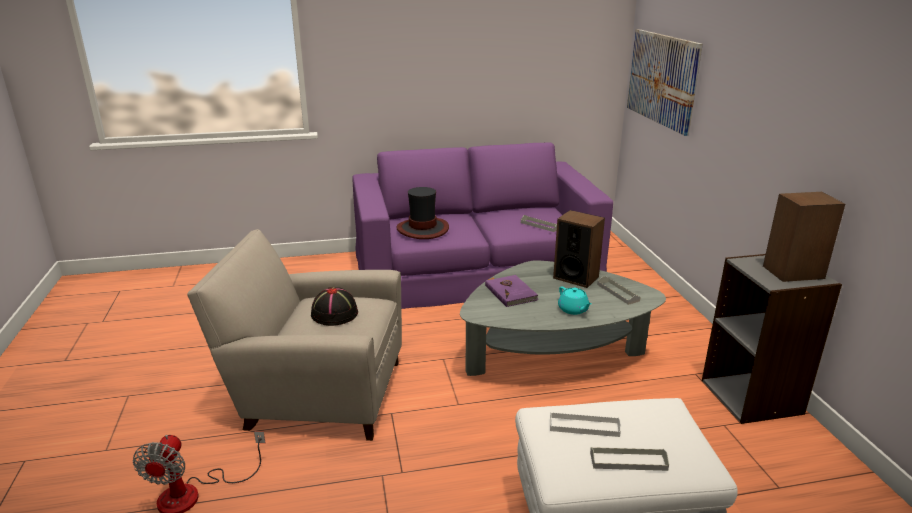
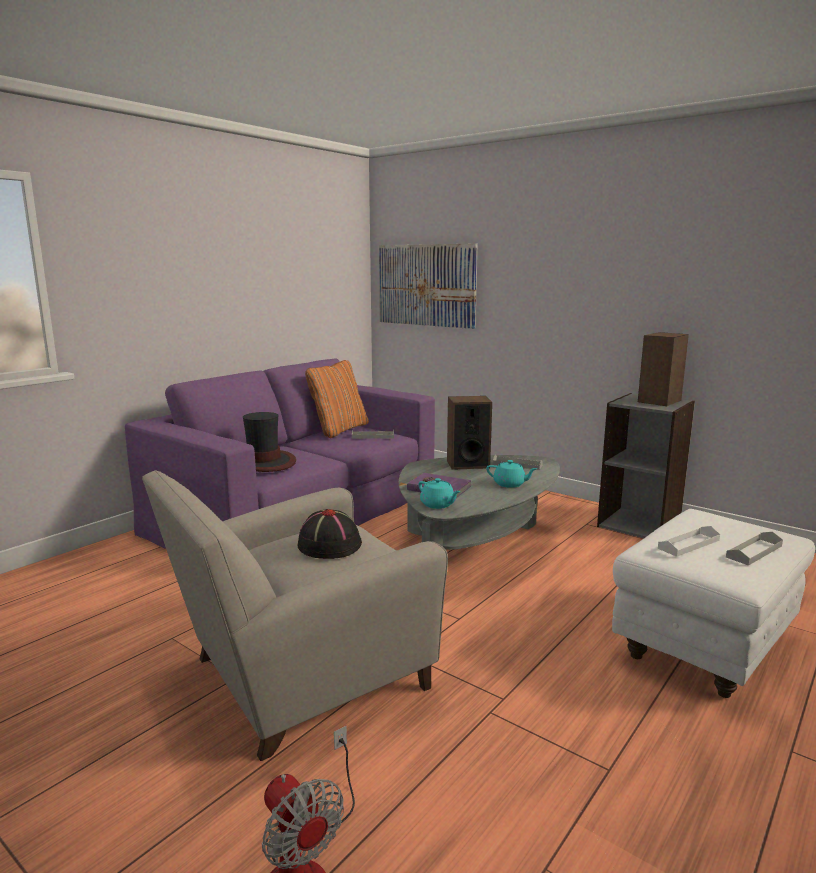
camera: 40 degrees left, 10 degrees down
(483, 308) = (438, 505): none -> turquoise teapot
(526, 210) = (339, 429): none -> orange pillow

